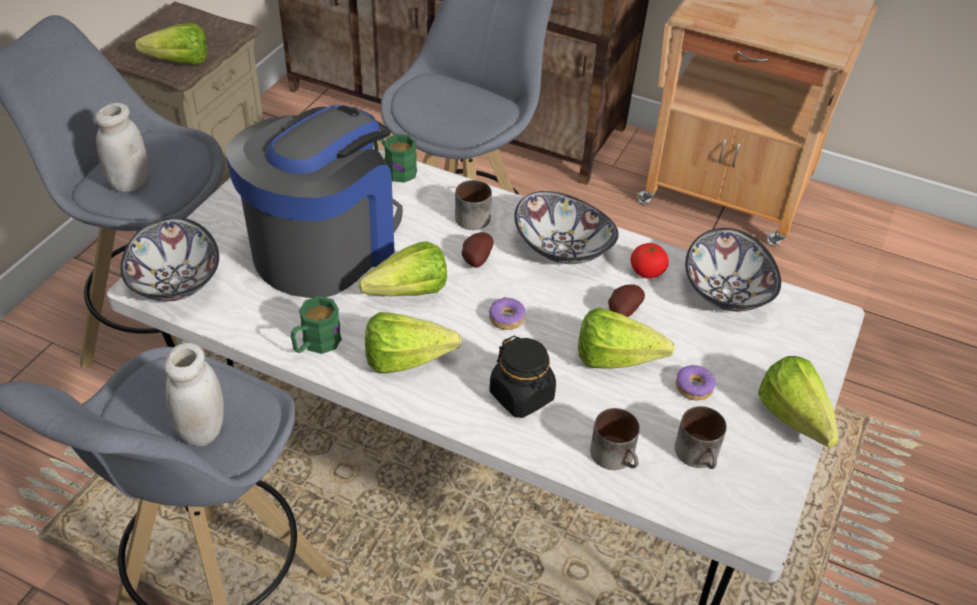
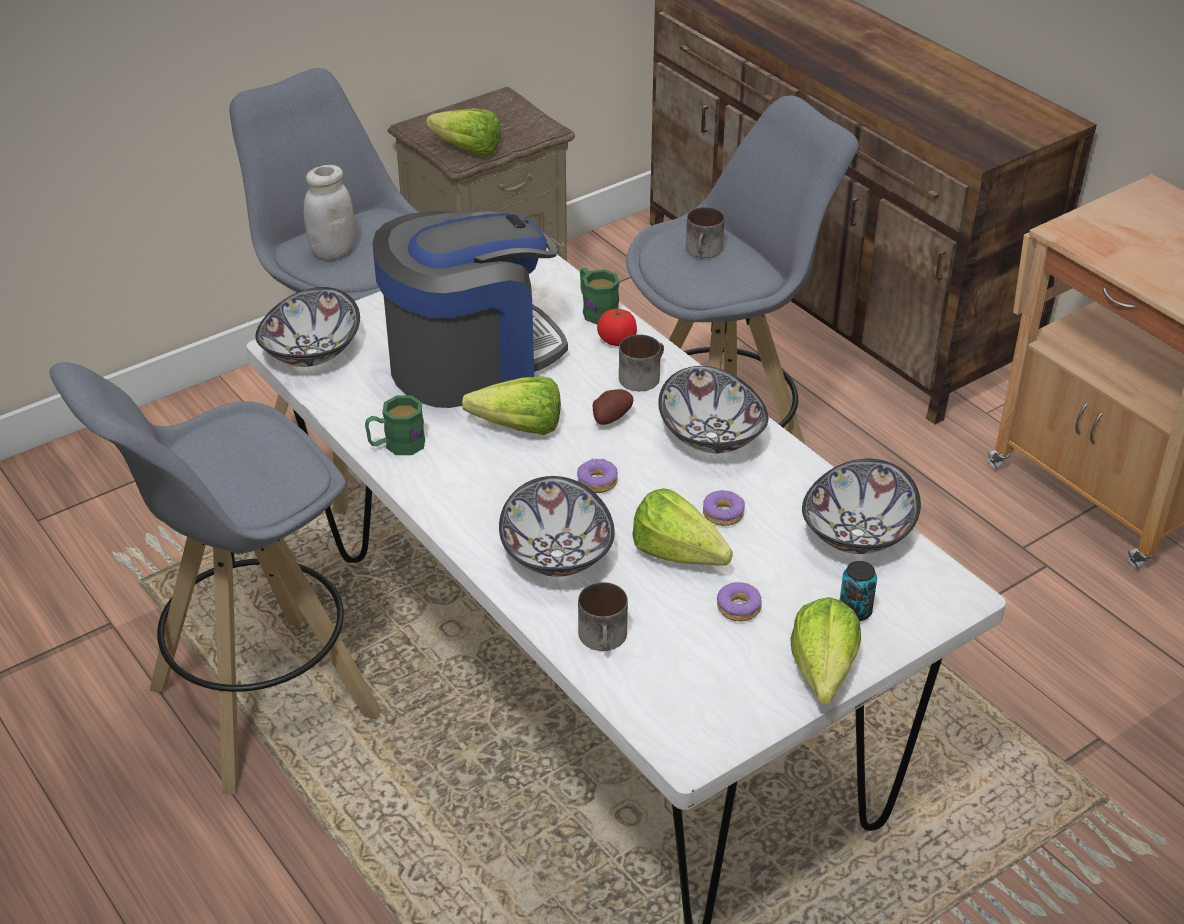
camera: 30 degrees right, 5 degrees down
(202, 430) = (246, 482): white jar -> none
(414, 361) = (475, 490): lettuce -> none
(522, 396) = (555, 554): black jar -> bowl
(622, 311) = (723, 514): potato -> donut
(647, 272) = (784, 486): tomato -> tomato (617, 340)
(700, 455) = (691, 668): mug -> mug (704, 251)
(775, 357) = (855, 611): none -> can

